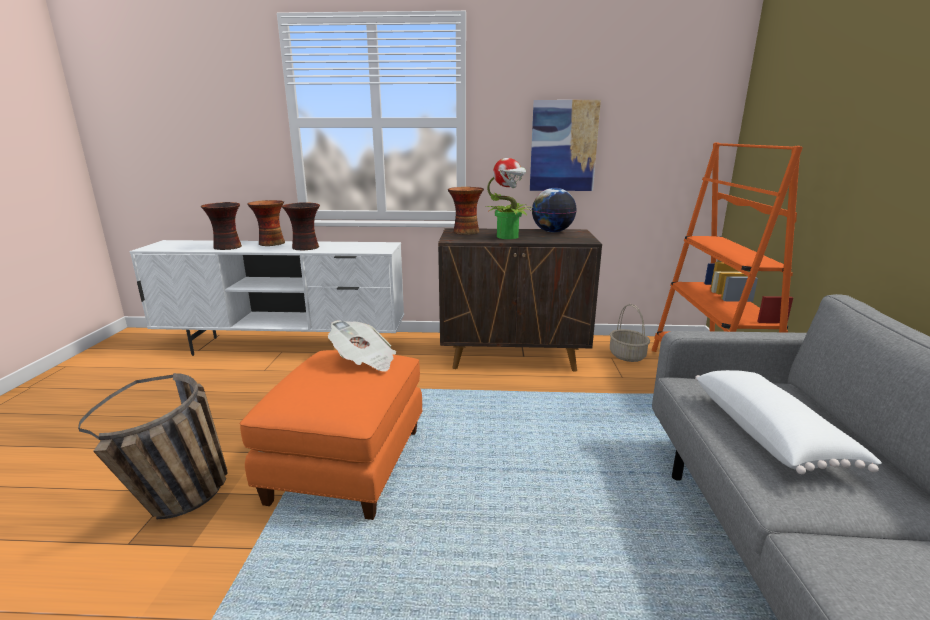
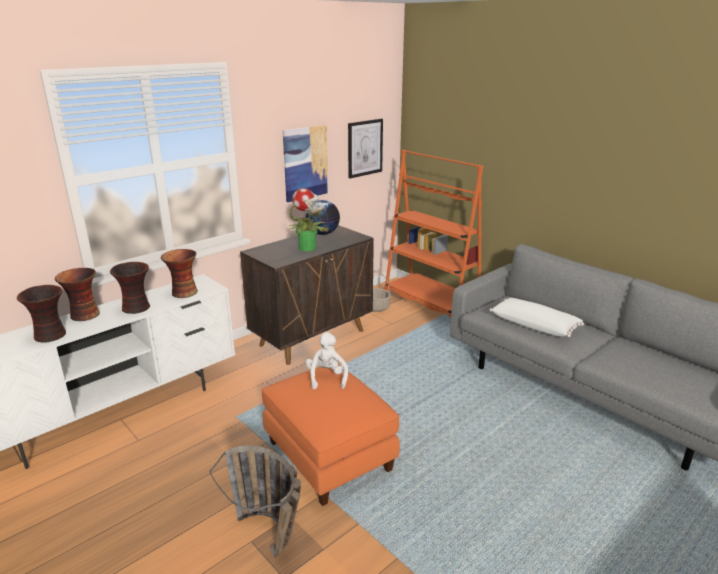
camera: 45 degrees left, 5 degrees up
(364, 361) = (327, 377): newspaper -> white plush toy
(465, 232) = (267, 251): vase -> vase (183, 293)
(666, 141) = (365, 148): none -> picture

